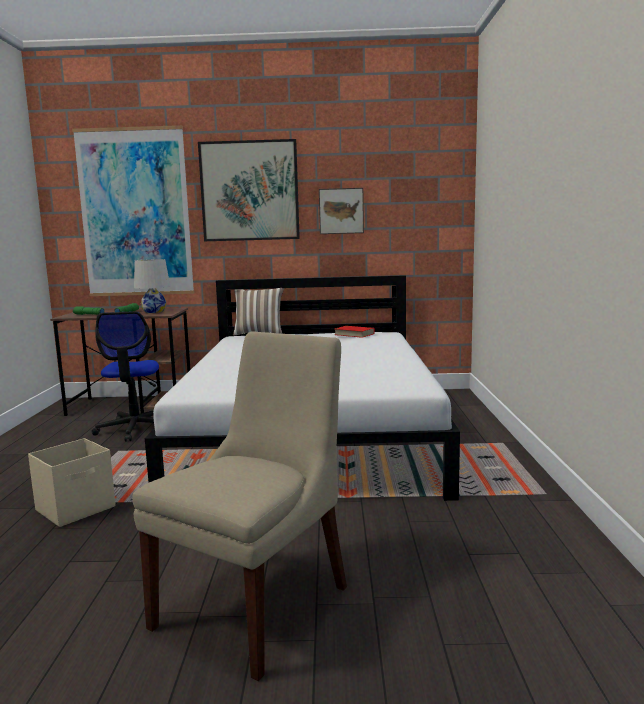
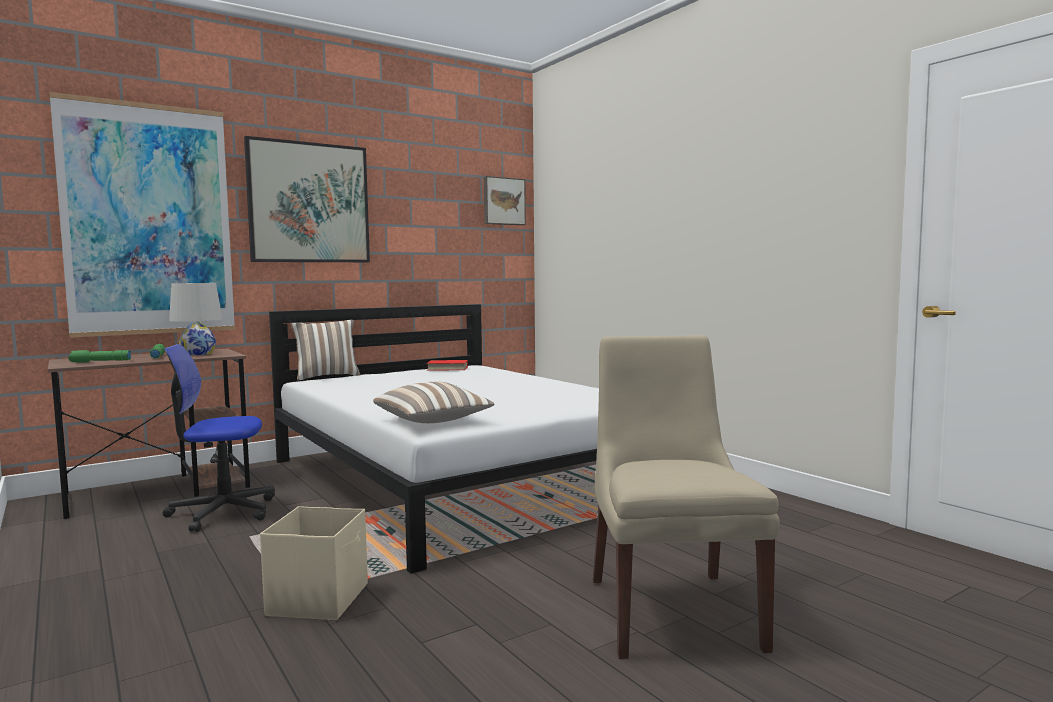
camera: 35 degrees left, 5 degrees down
(135, 429) = (222, 512): office chair -> office chair turned 120 degrees clockwise
(207, 387) = (433, 421): none -> pillow
(341, 211) = (412, 233): picture -> picture (503, 201)

